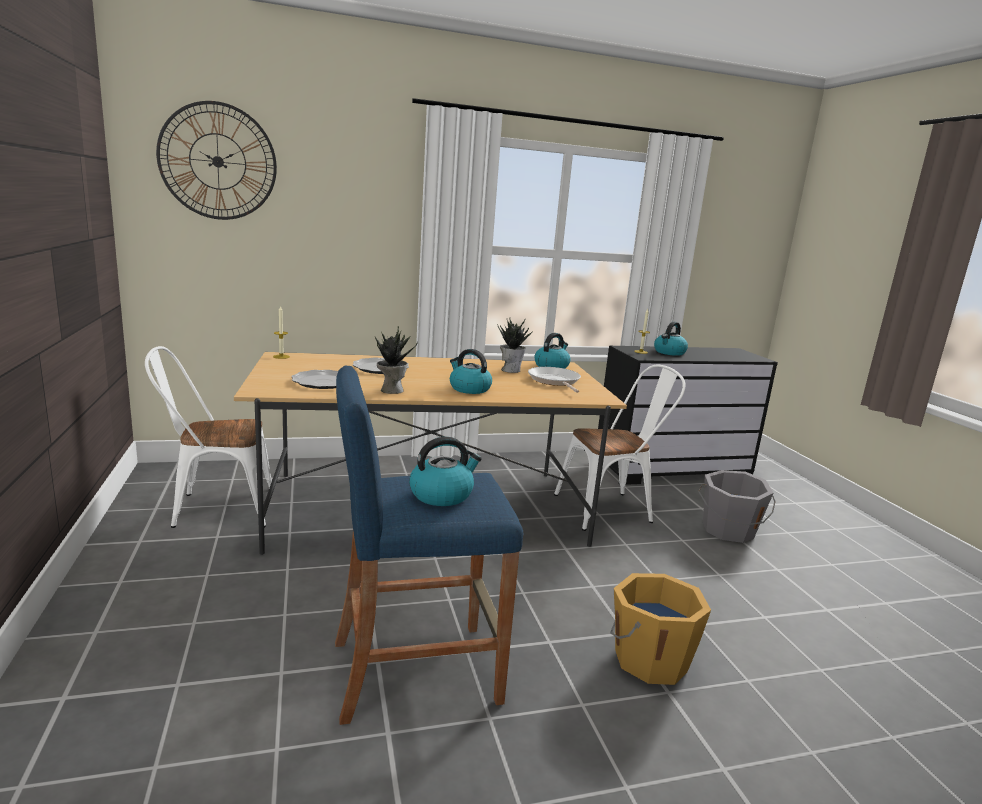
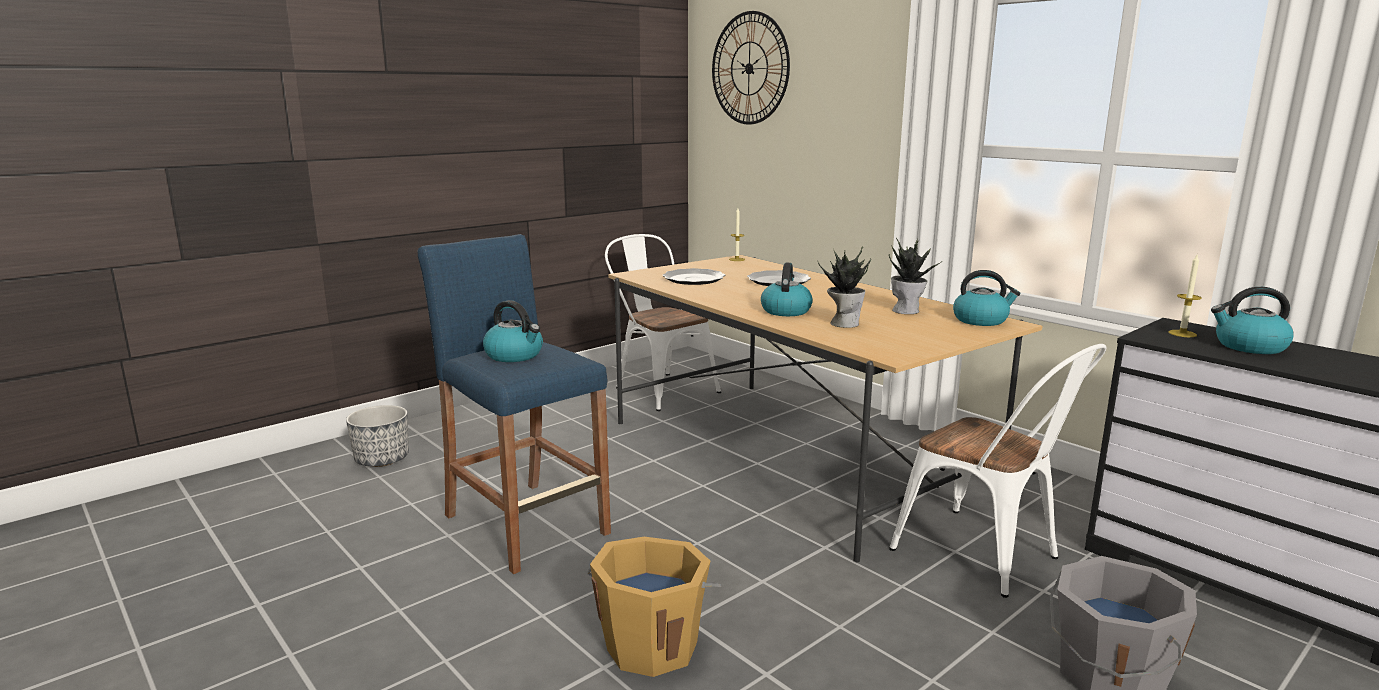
camera: 65 degrees right, 0 degrees up
(101, 753) = (382, 459): none -> planter
(391, 390) = (716, 295): potted plant -> potted plant (844, 323)
(554, 381) = (911, 330): frying pan -> none

